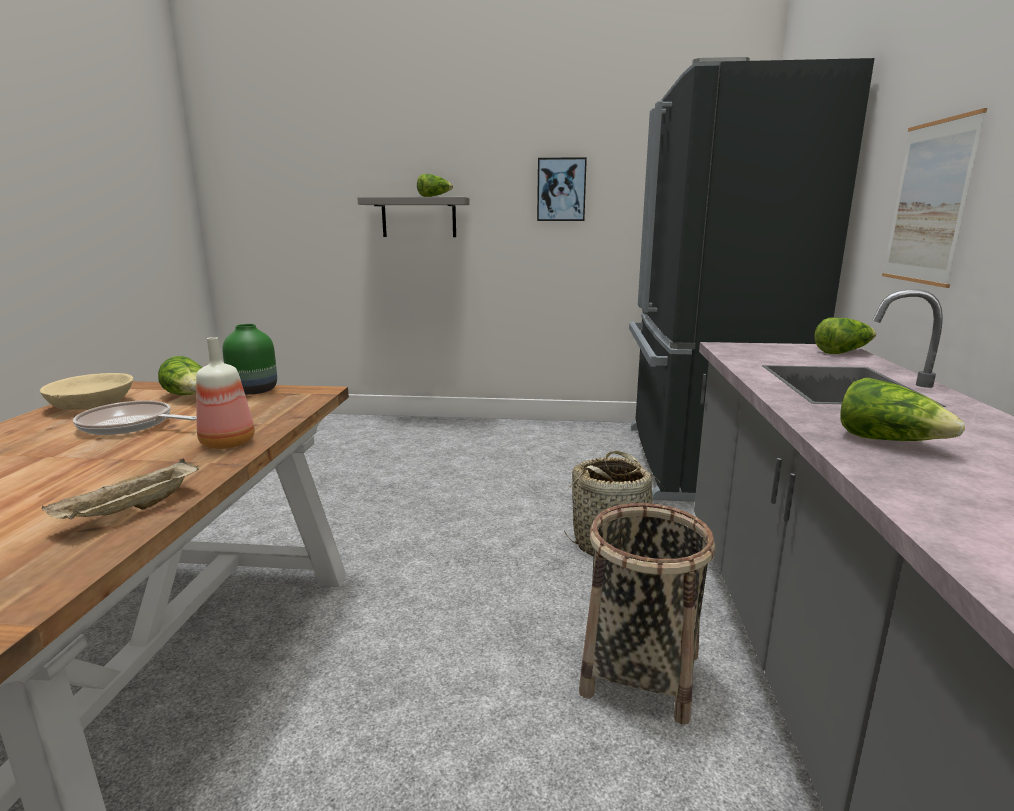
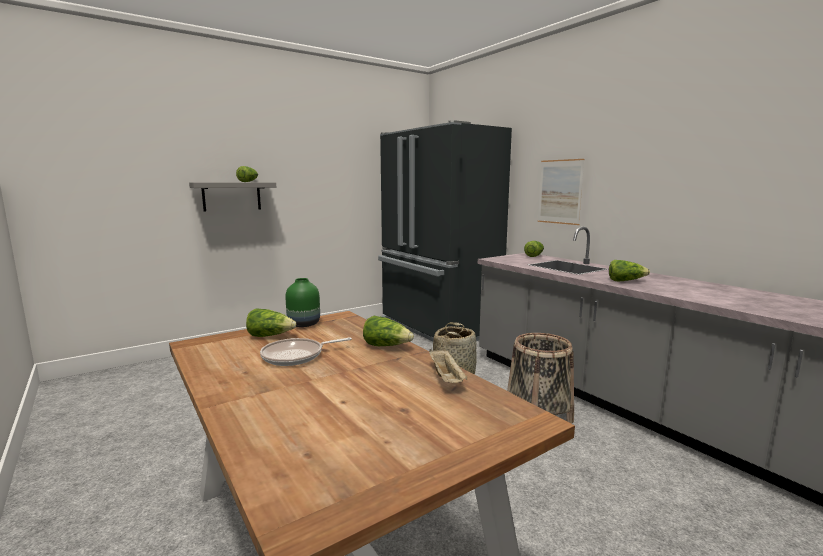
camera: 40 degrees left, 5 degrees down
(93, 405) = (220, 356): beige bowl -> none
(229, 443) = (386, 346): bottle -> lettuce
(561, 189) = (327, 177): picture -> none

